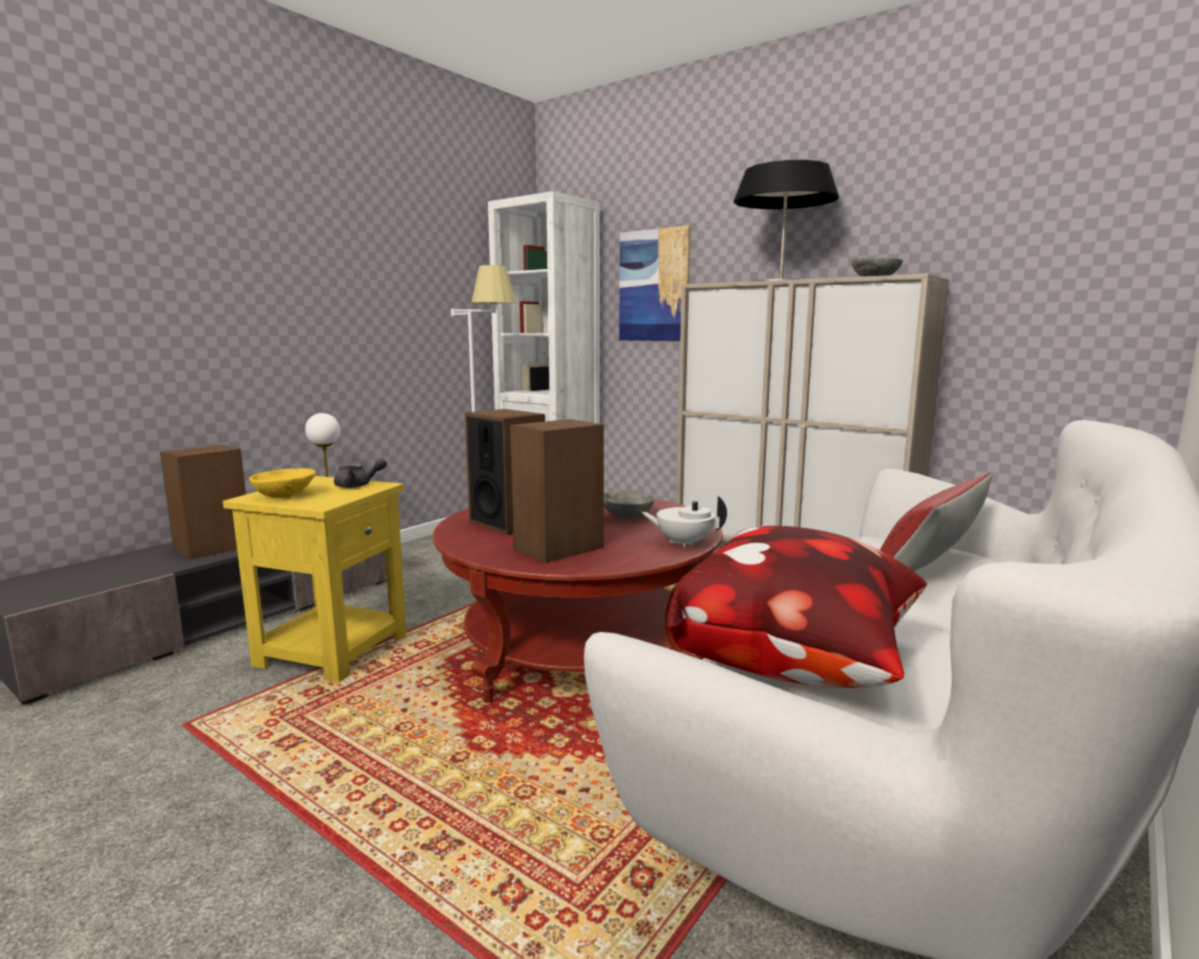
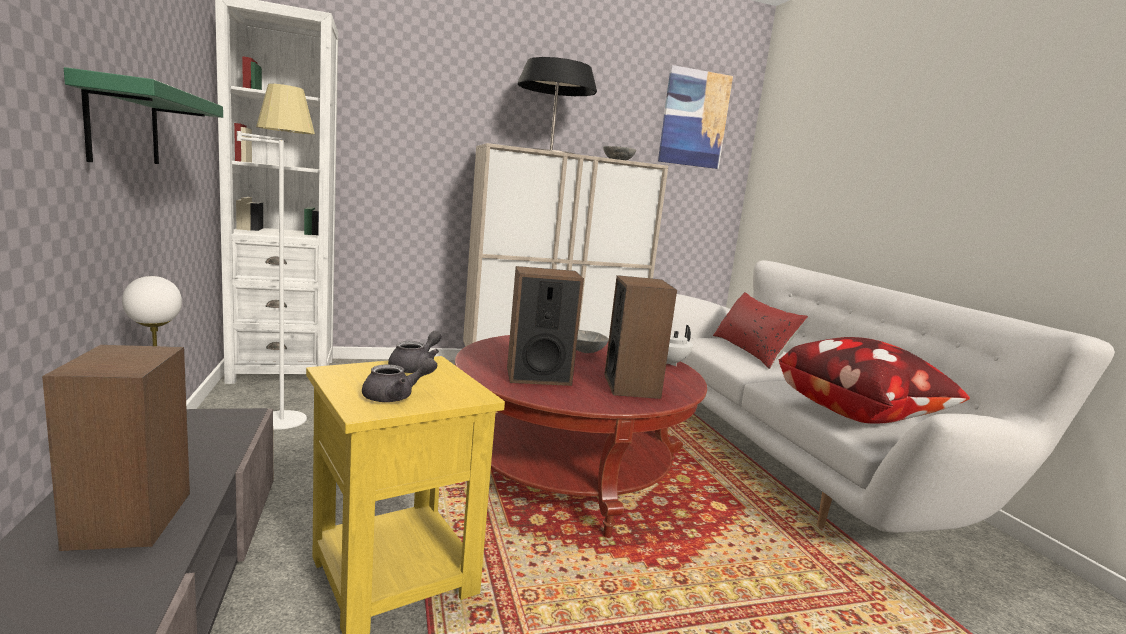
camera: 55 degrees left, 0 degrees up
(286, 495) = (395, 396): yellow bowl -> grey teapot
(339, 315) = (123, 124): none -> green shelf
(654, 286) = (402, 132): picture -> picture (694, 119)

